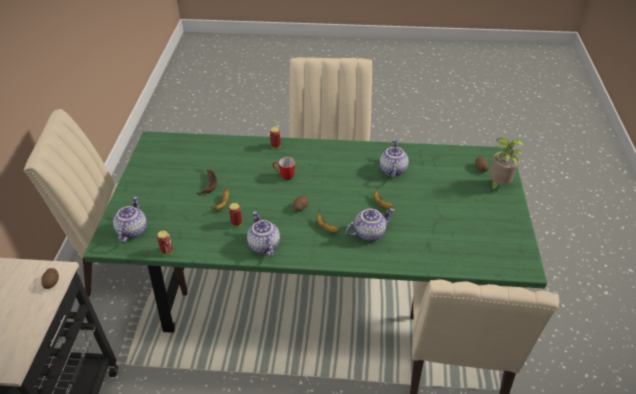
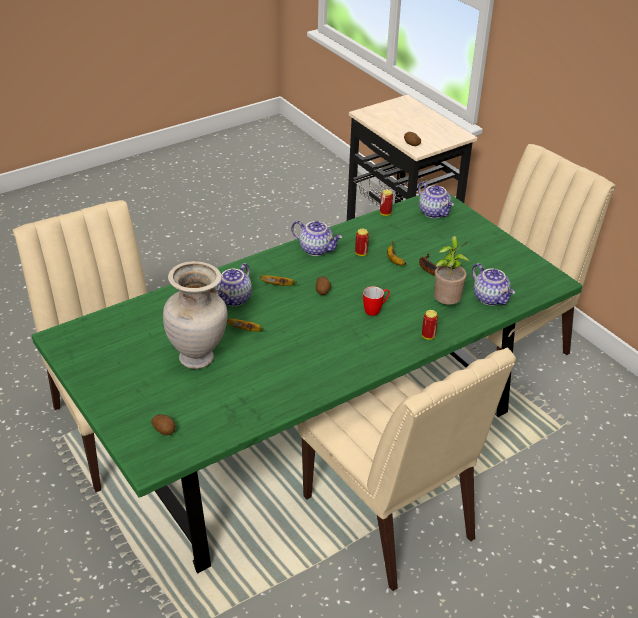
camera: 140 degrees right, 5 degrees down
(392, 169) = (270, 373): teapot -> teapot (491, 298)
(430, 200) = (198, 359): none -> beige vase
(498, 185) = (129, 416): potted plant -> potted plant (446, 304)

